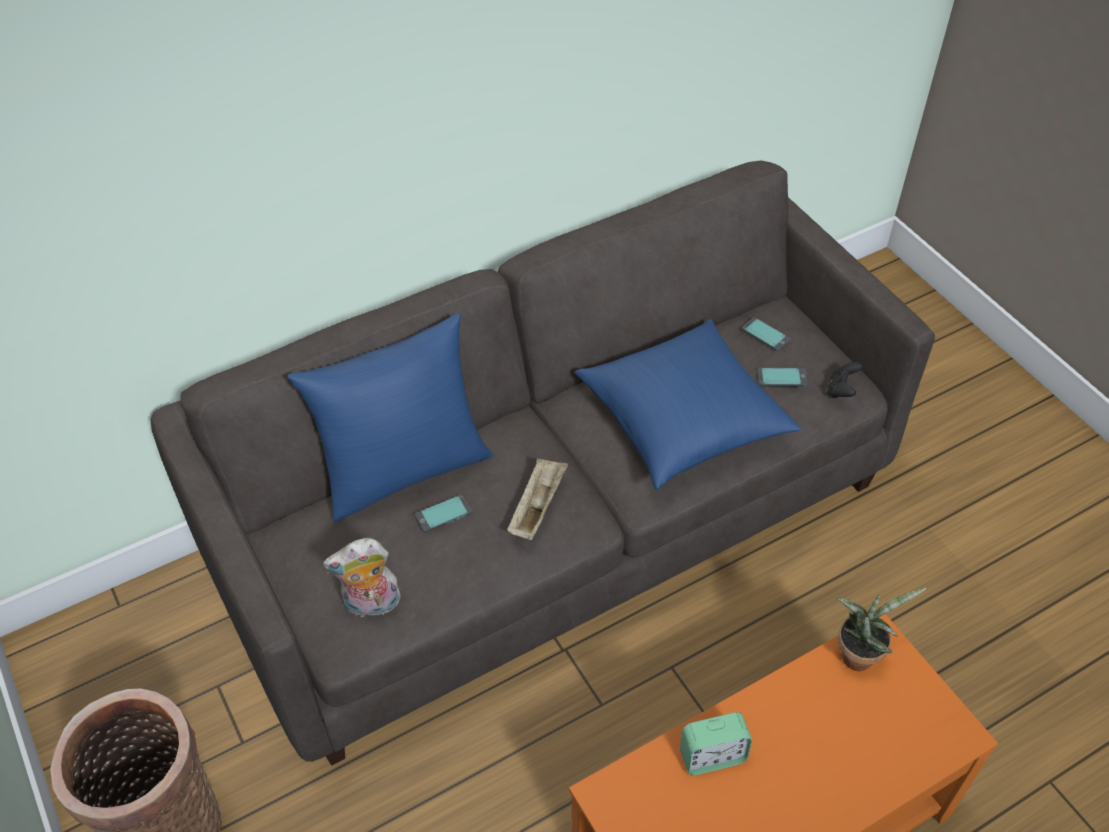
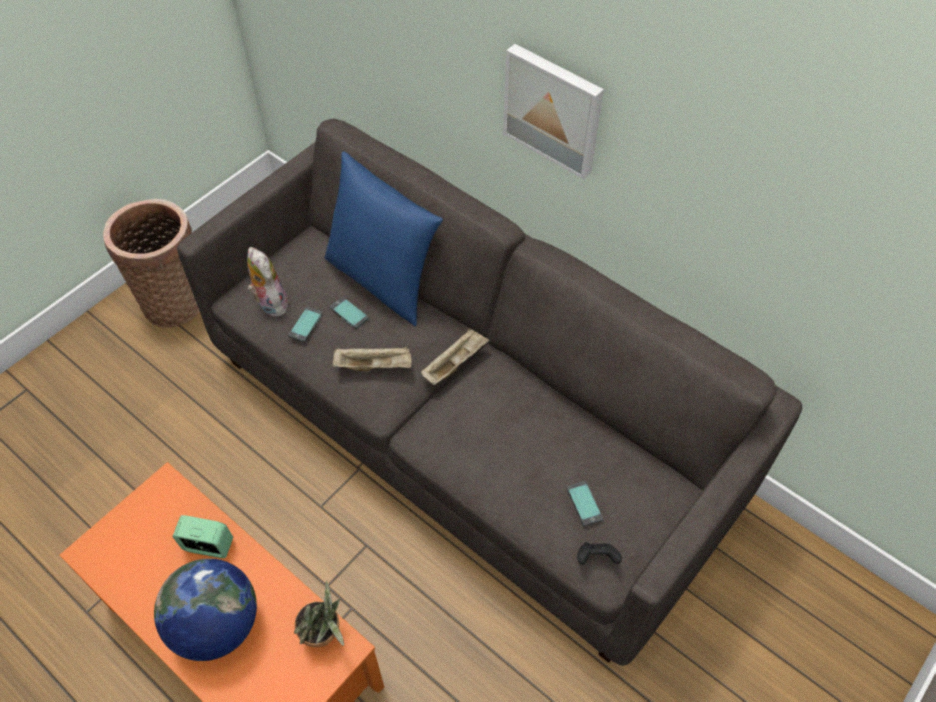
camera: 70 degrees right, 5 degrees up
(444, 123) = (554, 109): none -> picture
(561, 435) = (455, 363): none -> beige tray
(683, 420) = (503, 440): blue pillow -> none
(712, 756) = (208, 546): alarm clock -> alarm clock turned 135 degrees clockwise
(766, 335) = (633, 480): phone -> phone (306, 325)
(821, 765) = (217, 625): none -> globe

